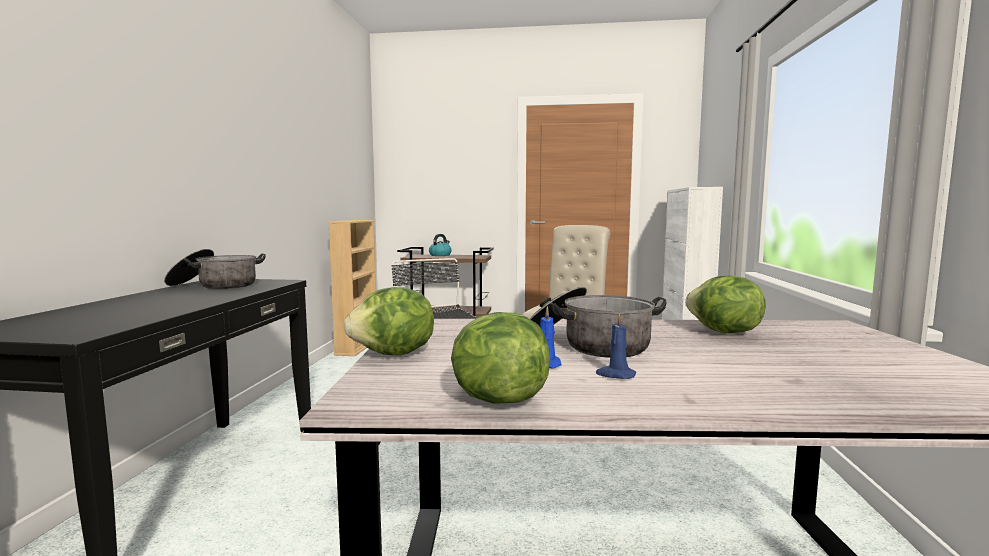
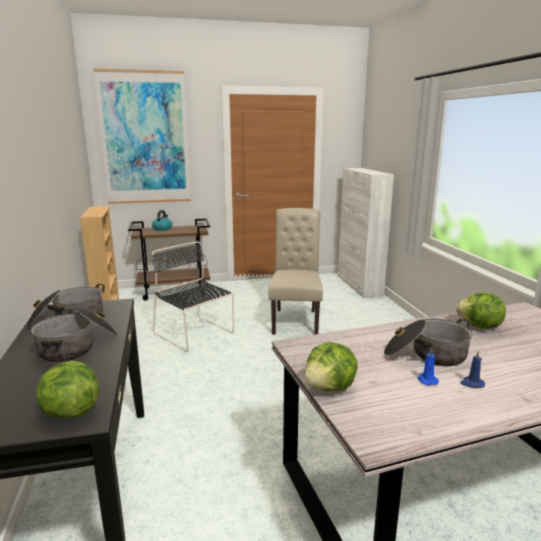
camera: 20 degrees left, 10 degrees up
(184, 298) = (78, 346): none -> cooking pot
(432, 156) = (145, 138): none -> picture
(497, 399) = (442, 421): lettuce -> lettuce (70, 412)

